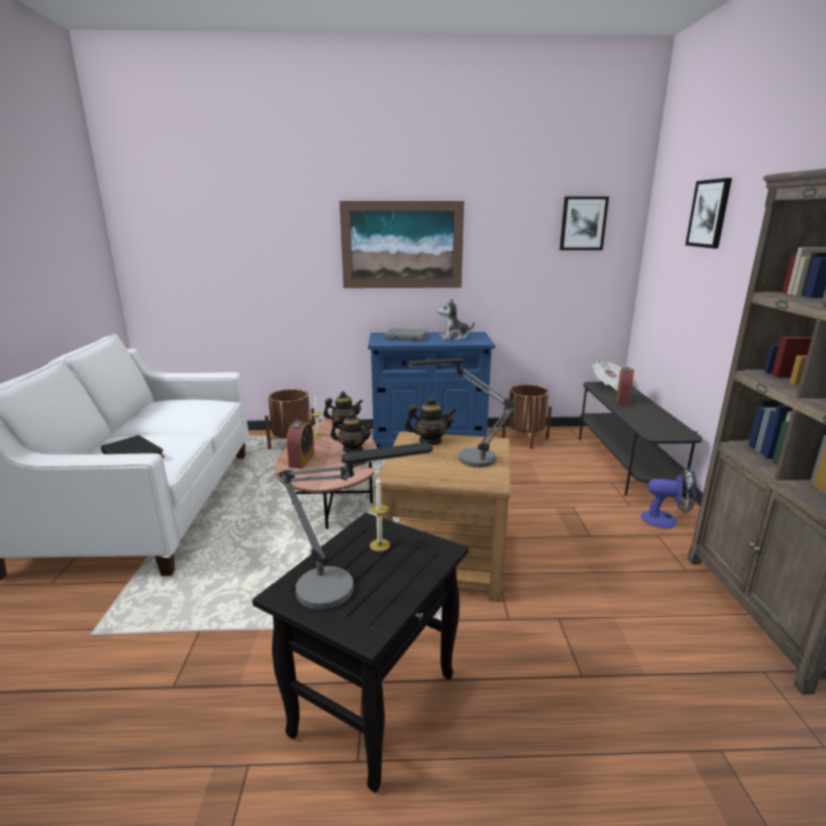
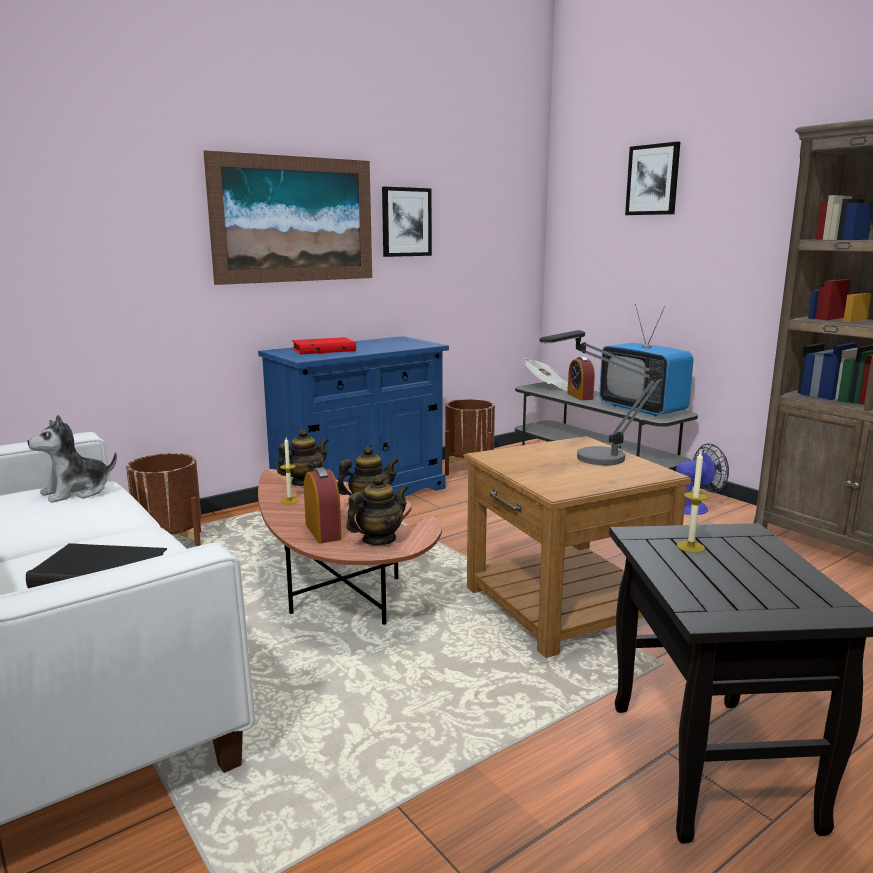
camera: 35 degrees left, 5 degrees down
(343, 588) = (745, 589): table lamp -> none
(406, 337) = (323, 349): grey book -> red book
(430, 441) = (520, 454): teapot -> teapot (378, 540)
(454, 337) = (384, 344): plush toy -> plush toy (77, 492)
(583, 223) = (492, 195): picture -> picture (406, 222)
(656, 423) = (642, 409): none -> television

